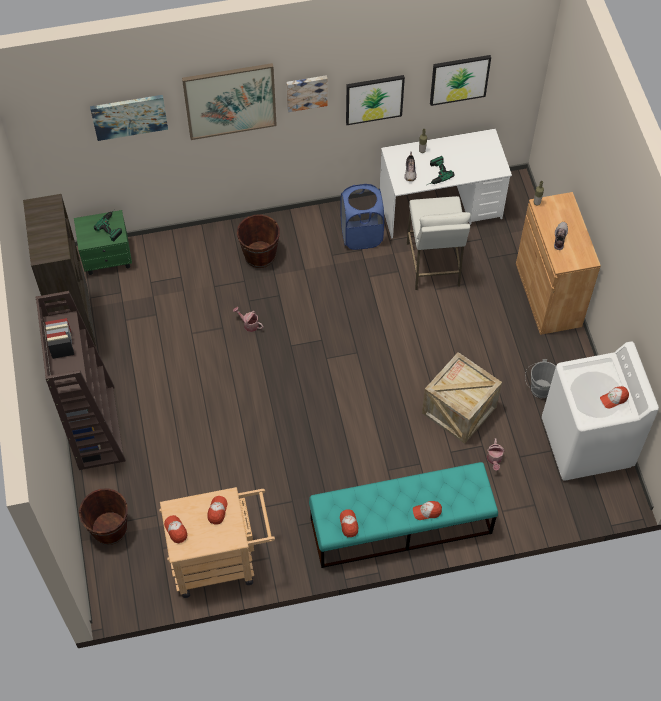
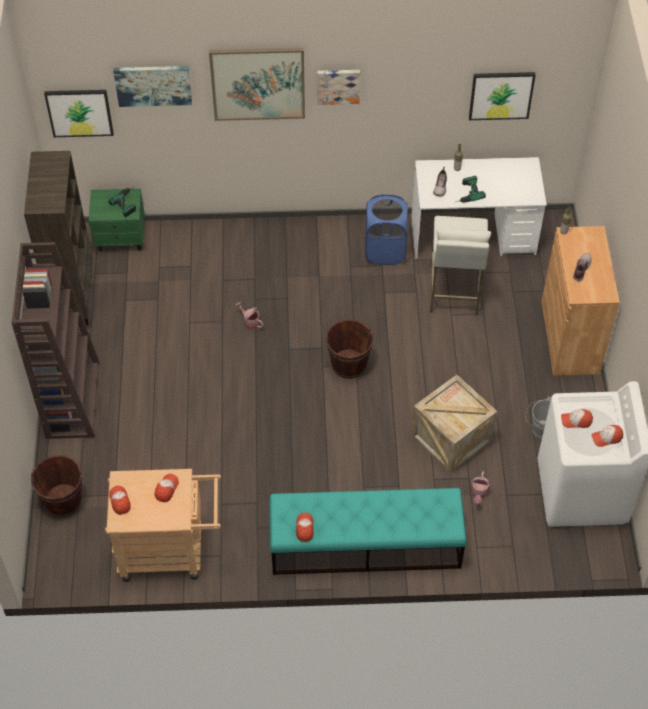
camera: 10 degrees right, 5 degrees down
(260, 255) = (276, 256): brown bucket -> brown bucket (349, 364)
(374, 99) = (409, 104): picture -> picture (79, 112)
(427, 511) = (389, 528): cap -> cap (576, 421)

